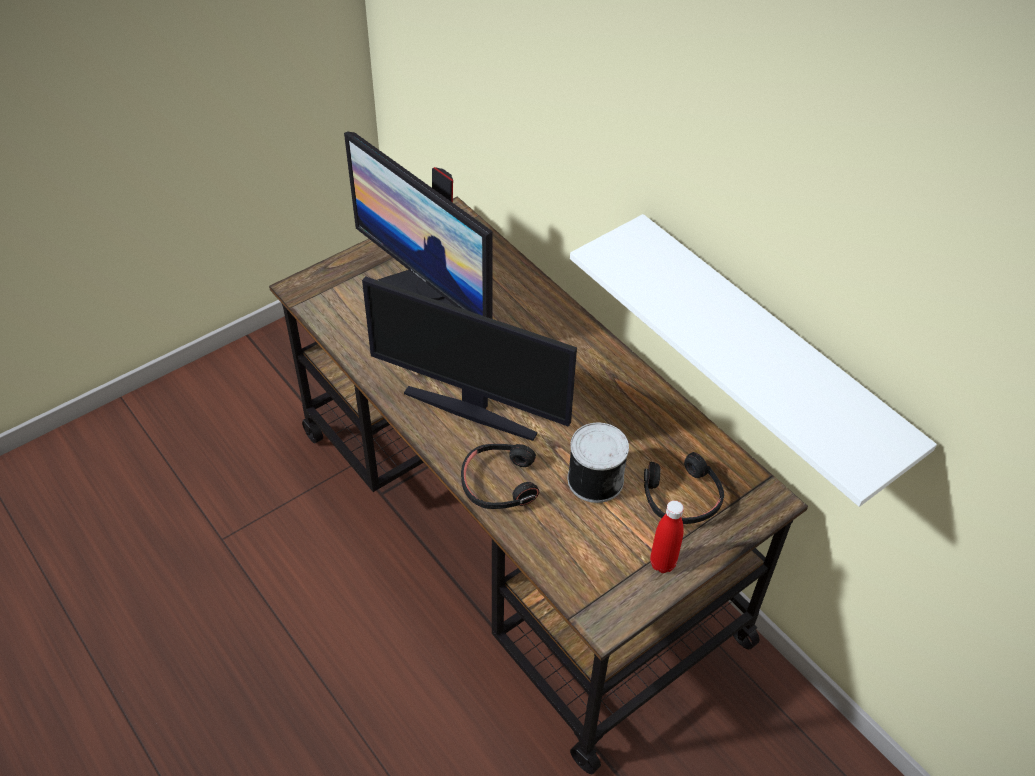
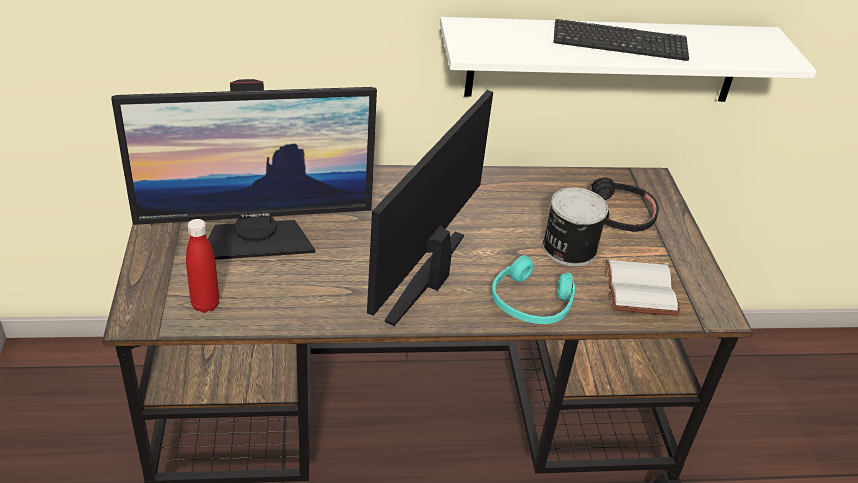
camera: 60 degrees left, 10 degrees down
(471, 410) = (431, 278): monitor -> monitor turned 150 degrees clockwise
(499, 483) = (531, 302): black headphones -> turquoise headphones
(585, 553) = (643, 290): none -> white book
(662, 563) = (678, 256): red bottle -> red bottle (205, 305)
(732, 337) = (619, 43): none -> keyboard

